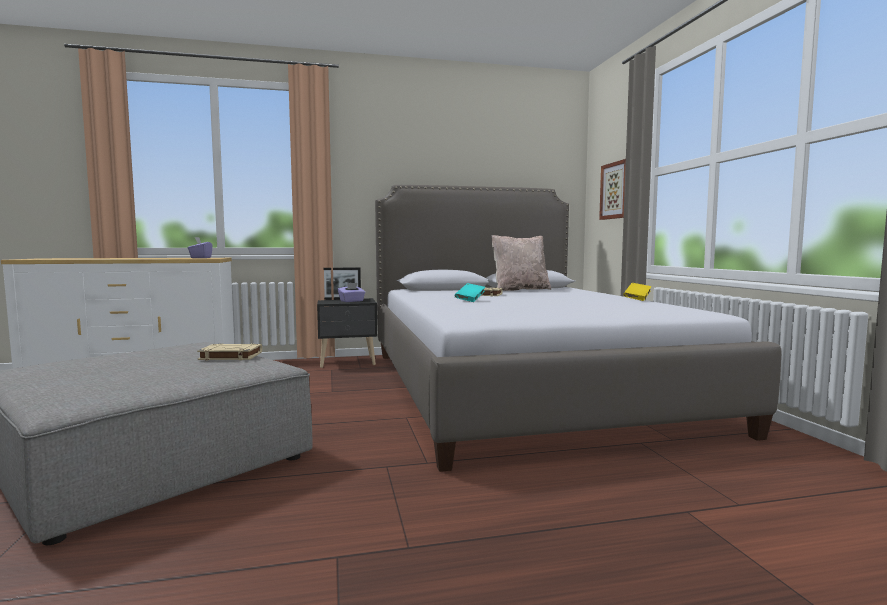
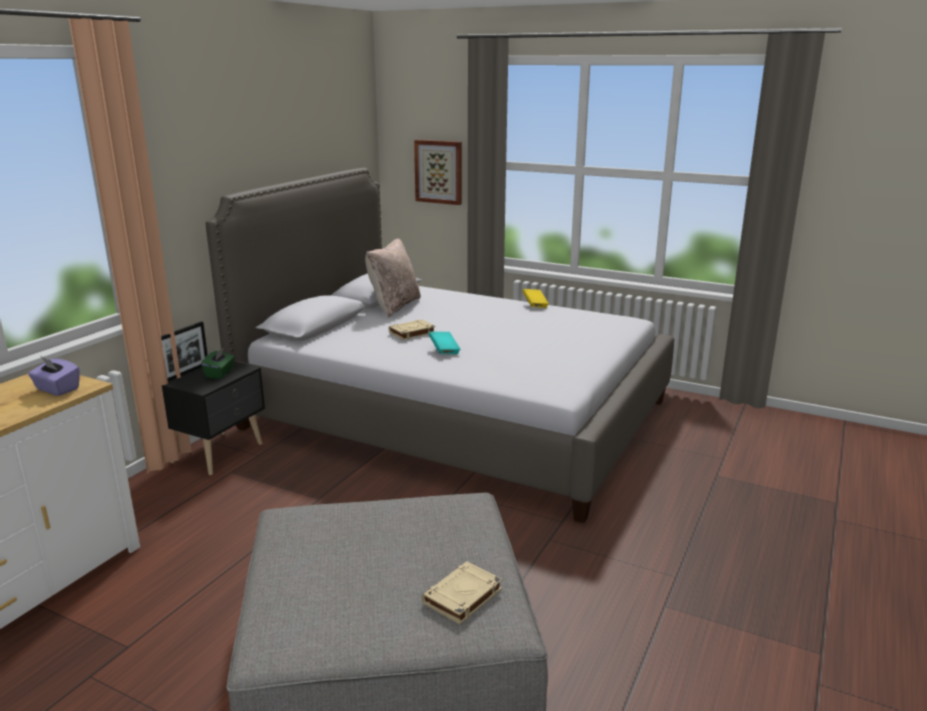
camera: 50 degrees left, 15 degrees up
(230, 356) = (400, 512): beige book -> beige book (462, 597)
(352, 301) = (220, 373): purple tissue box -> green tissue box

